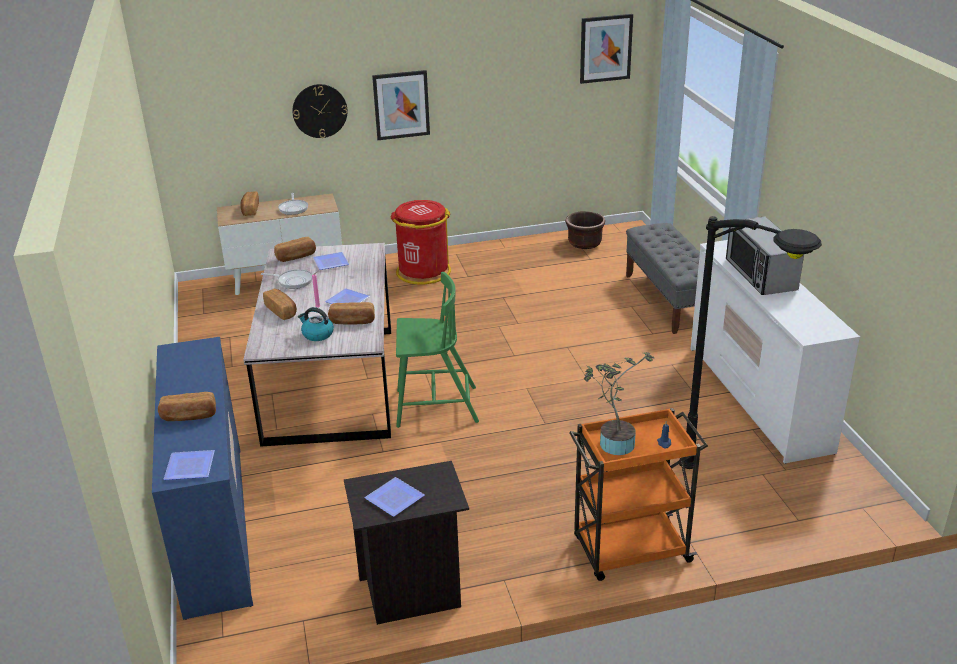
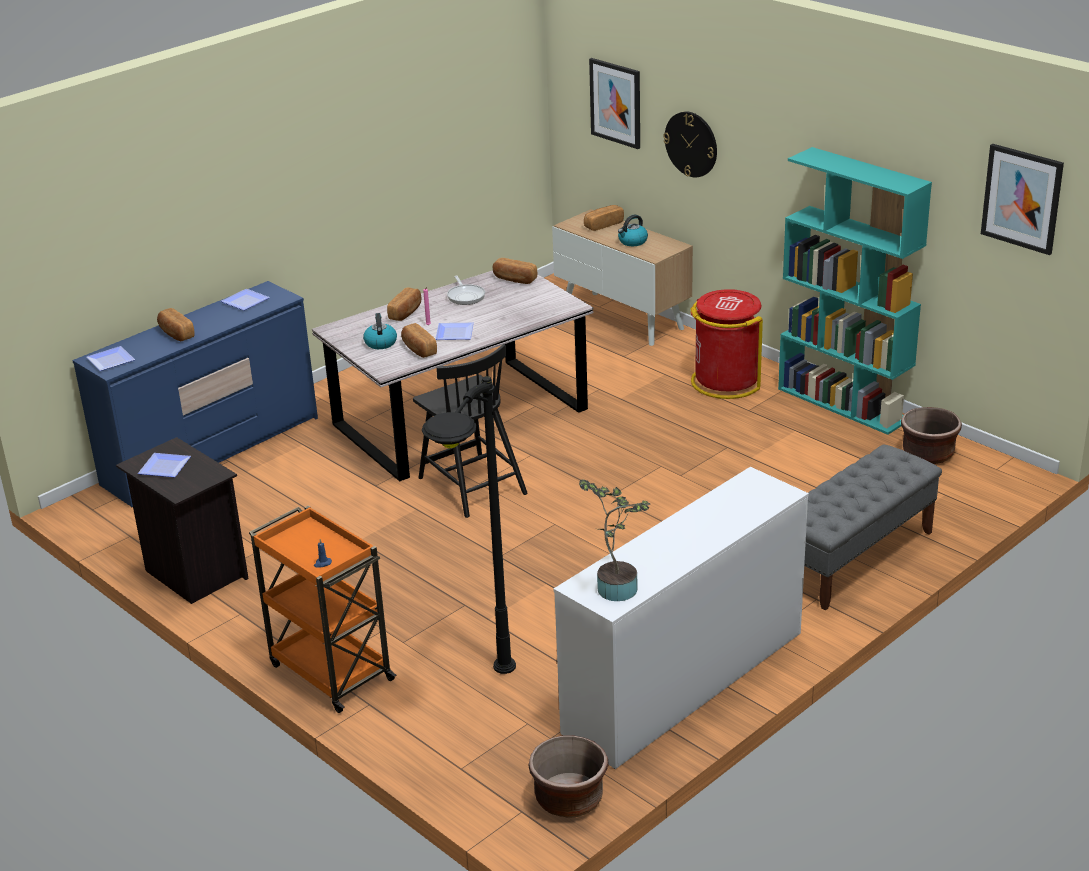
camera: 60 degrees right, 0 degrees up
(293, 208) = (632, 242): frying pan -> kettle
(330, 263) = (519, 299): plate -> plate (243, 301)
(401, 105) = (771, 172): picture -> picture (616, 103)
(434, 406) = (471, 485): green chair -> black chair
(499, 247) = (844, 404): none -> turquoise bookcase
(613, 443) = (302, 536): potted plant -> potted plant (617, 586)
(760, 275) = (705, 524): microwave -> none
(859, 483) = (569, 799): none -> brown planter

